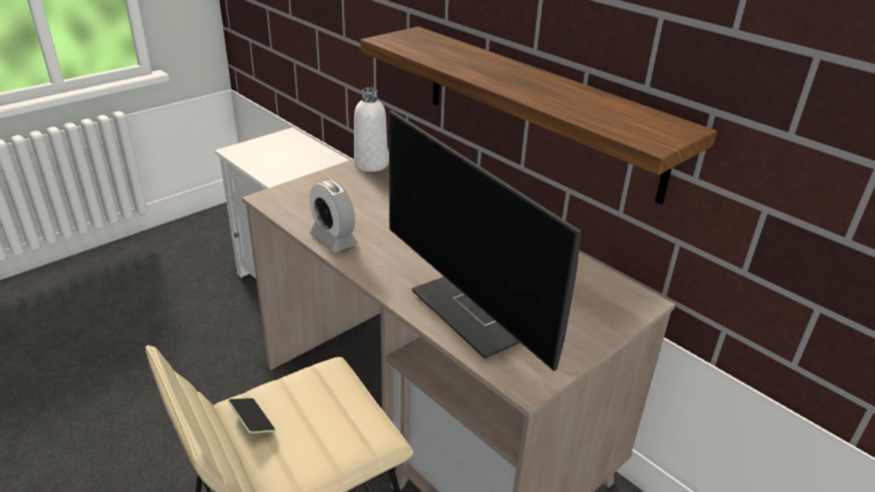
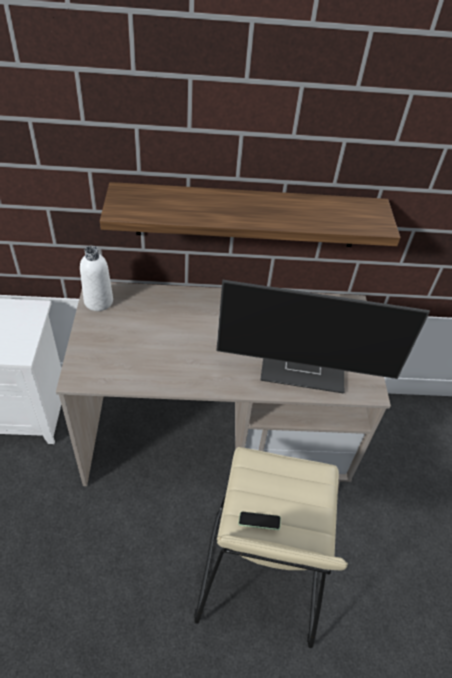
camera: 50 degrees left, 15 degrees up
(333, 240) = (168, 379): alarm clock -> none

